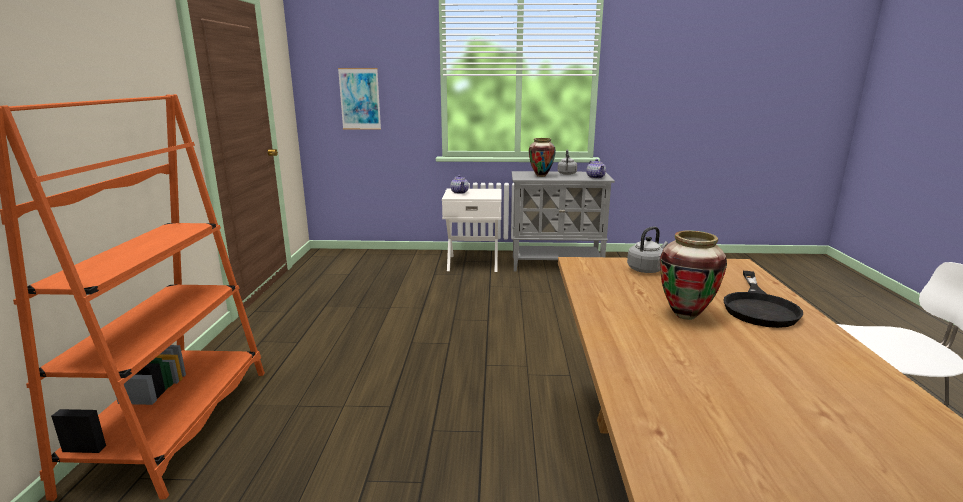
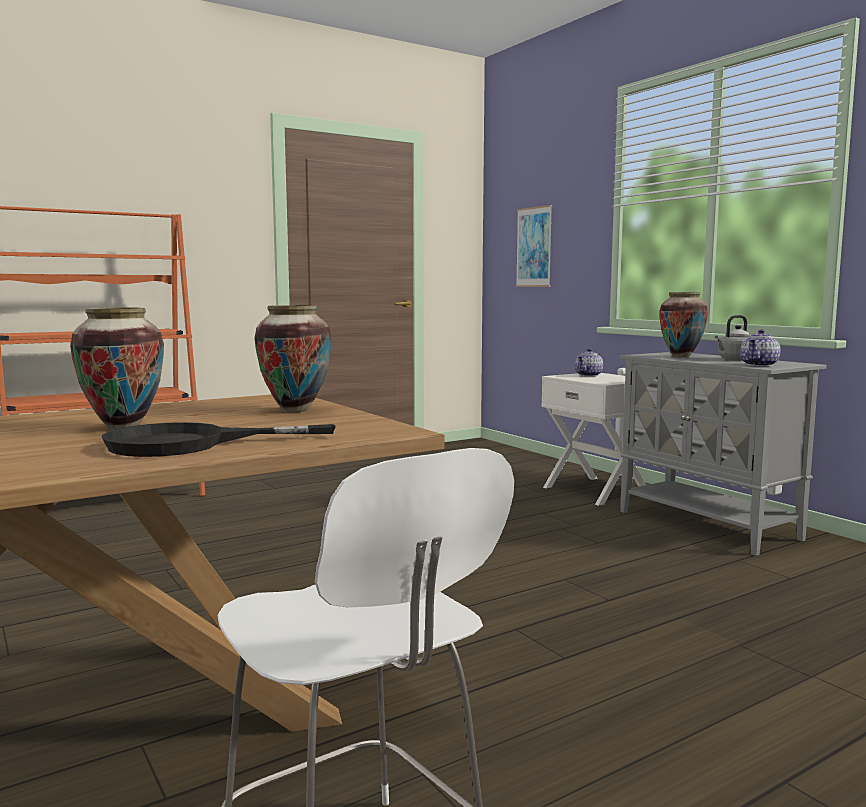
camera: 55 degrees right, 10 degrees down
(646, 269) = (295, 410): grey kettle -> vase

